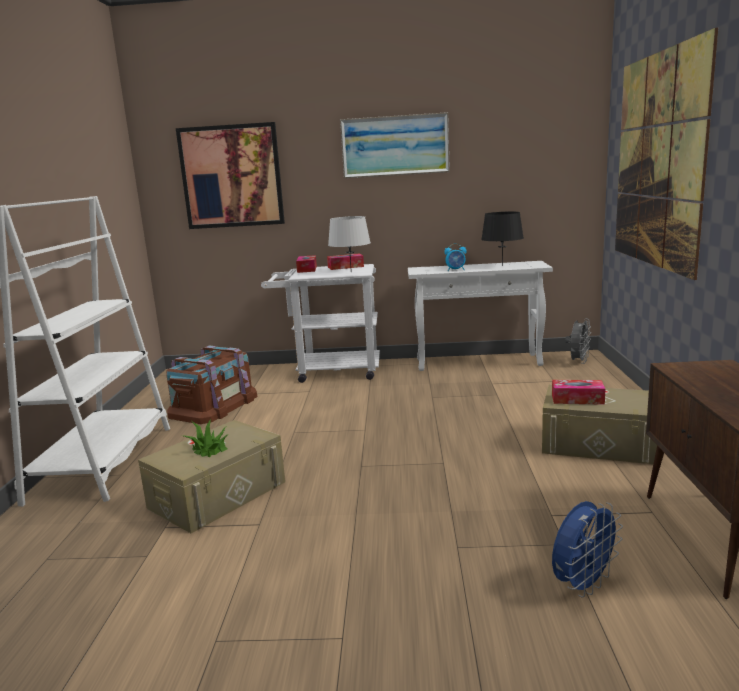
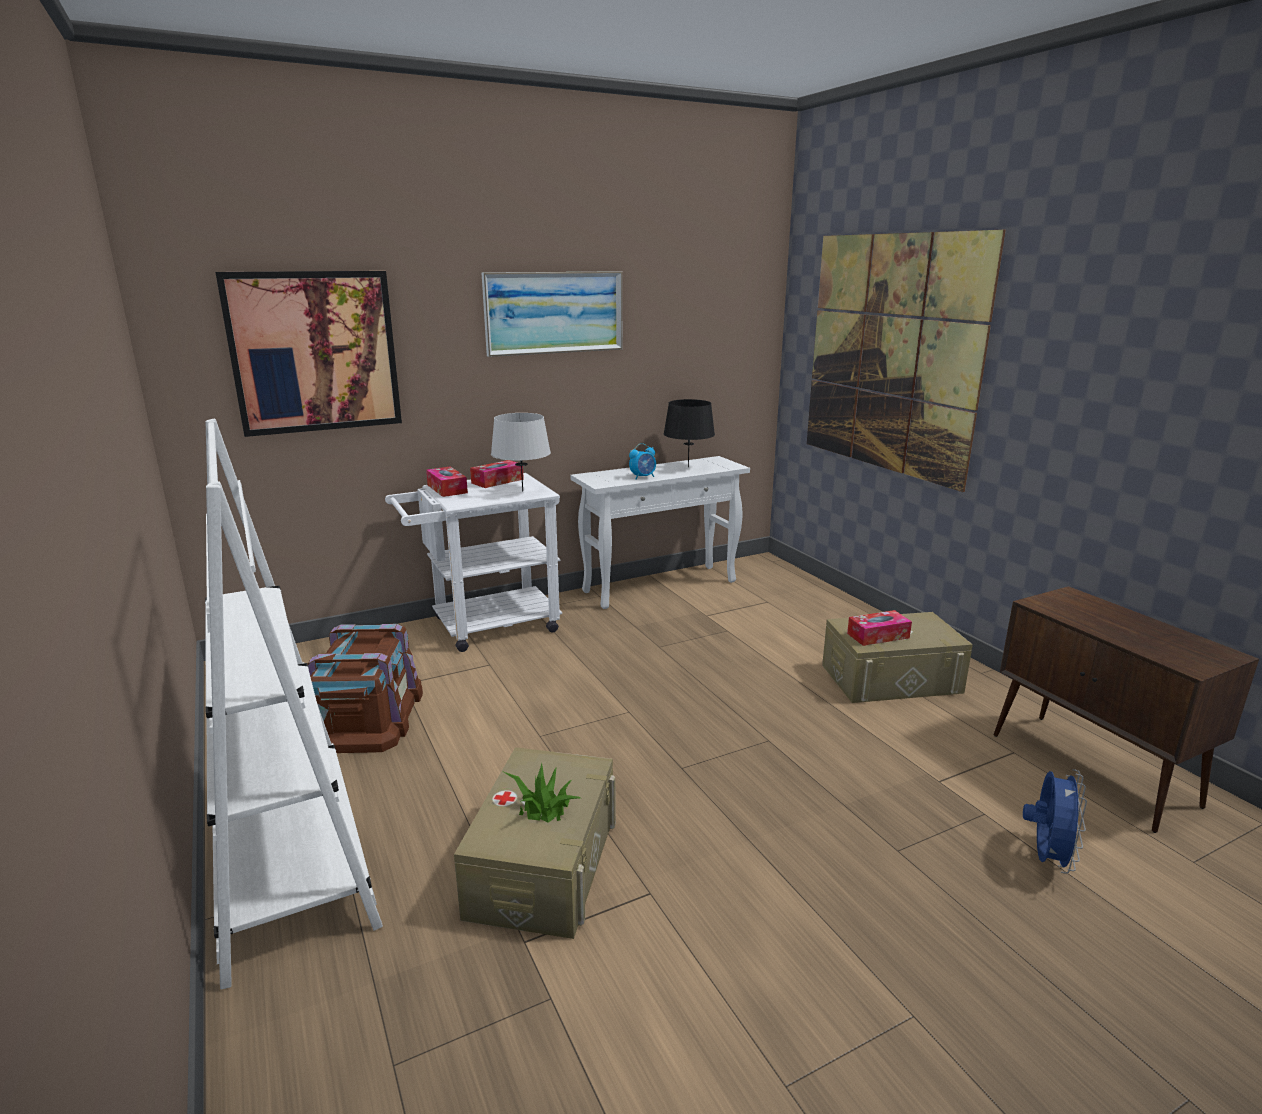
camera: 30 degrees left, 5 degrees up
(578, 362) = (765, 571): grey fan -> none

